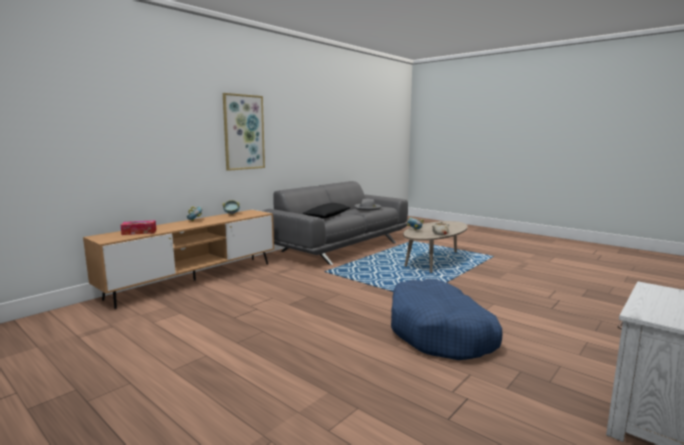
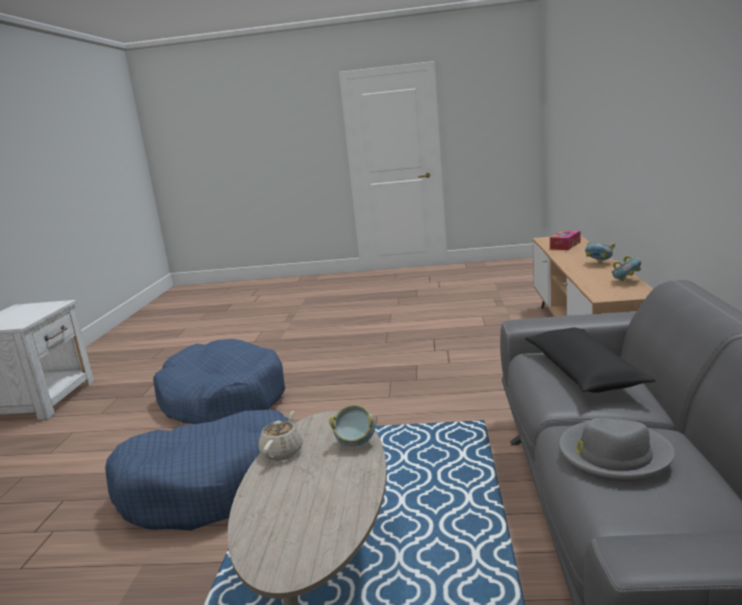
camera: 145 degrees right, 5 degrees up
(243, 132) = (681, 124): picture -> none
(466, 289) = (212, 486): none -> blue dog bed

